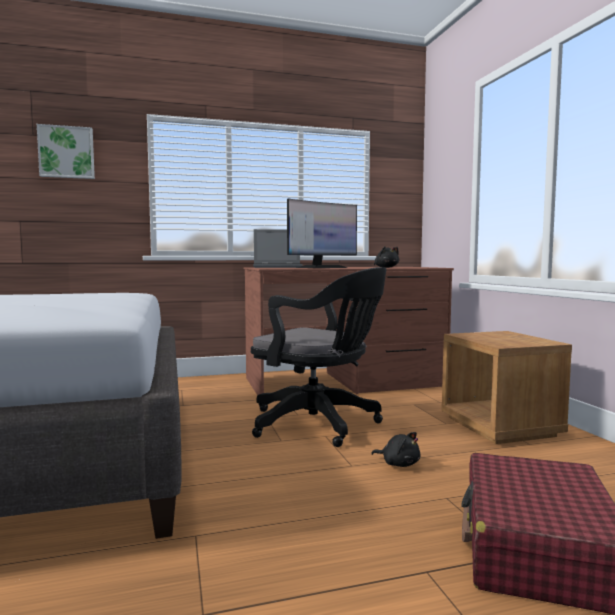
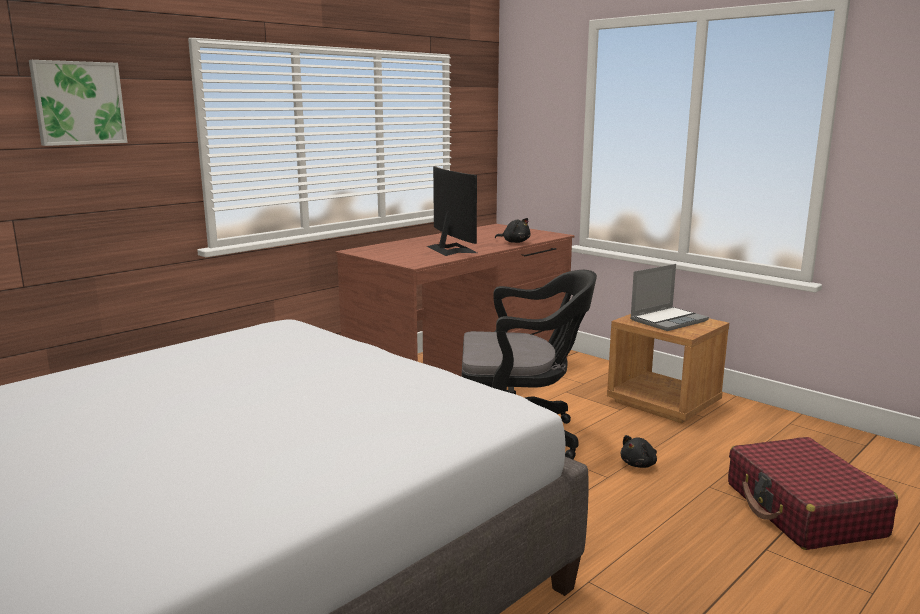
camera: 30 degrees left, 10 degrees up
(278, 267) = (385, 249): laptop -> laptop (668, 320)
(322, 267) = (451, 249): monitor -> monitor turned 45 degrees counterclockwise
(398, 464) = (639, 464): black plush toy -> black plush toy turned 135 degrees clockwise

